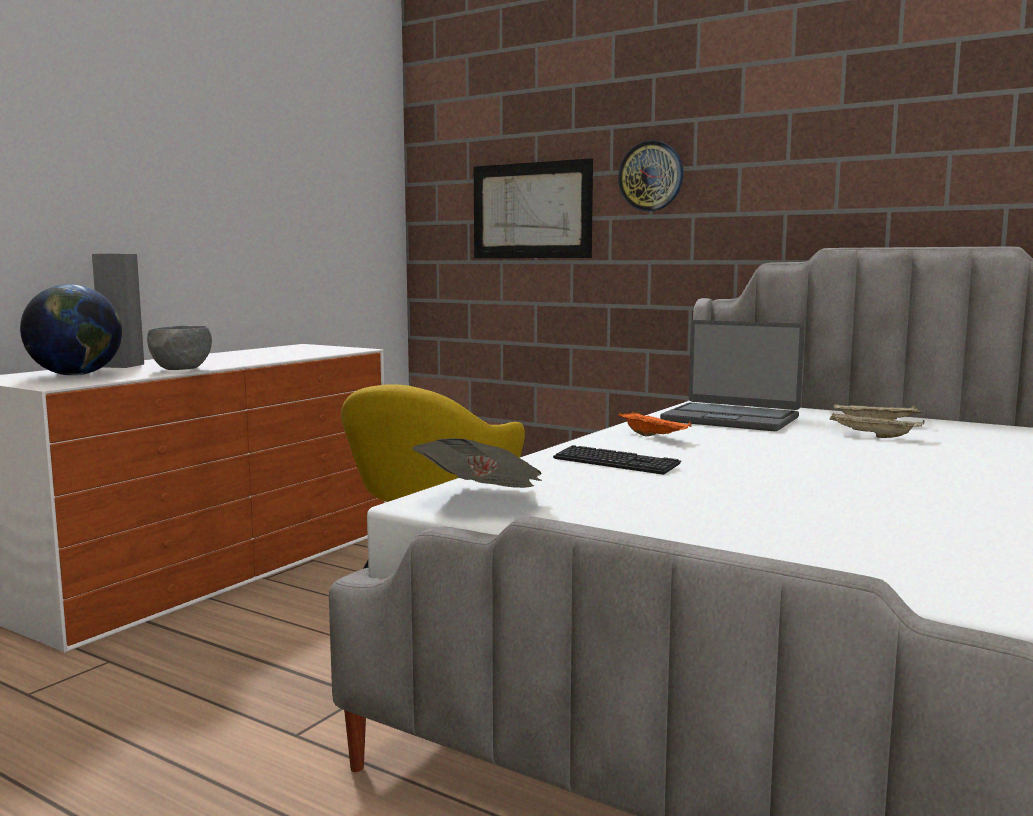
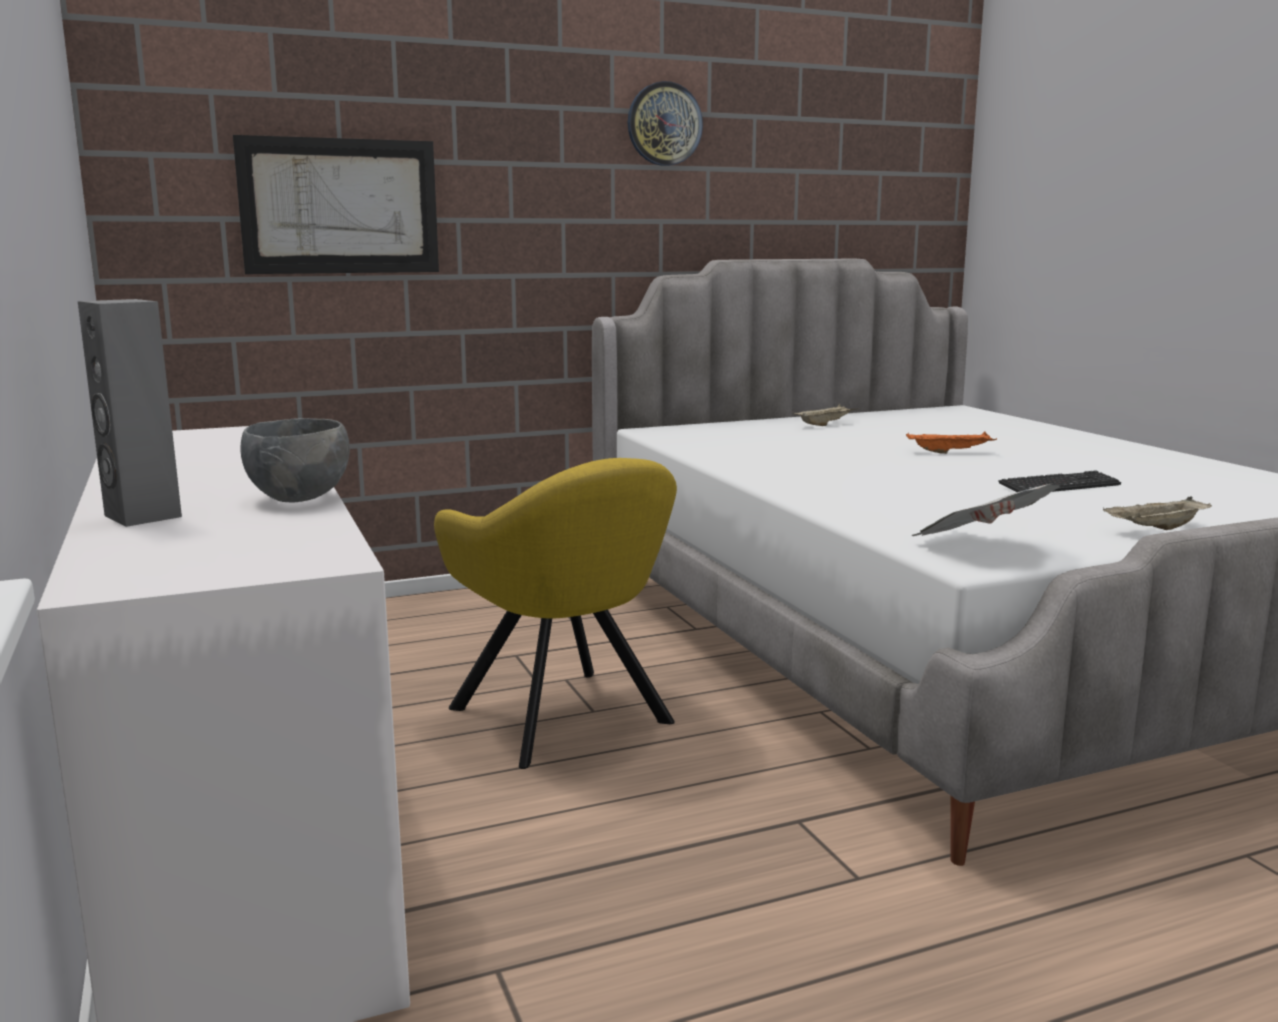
camera: 55 degrees left, 5 degrees up
(76, 375) = (210, 543): globe -> none
(615, 463) = (877, 495): keyboard -> keyboard (1059, 486)
(651, 176) = (513, 171): wall clock -> wall clock (664, 124)
(654, 436) = (782, 468): orange tray -> orange tray (950, 452)
(731, 419) = (742, 441): laptop -> none
(872, 436) = (871, 435): beige tray -> beige tray (1156, 529)

